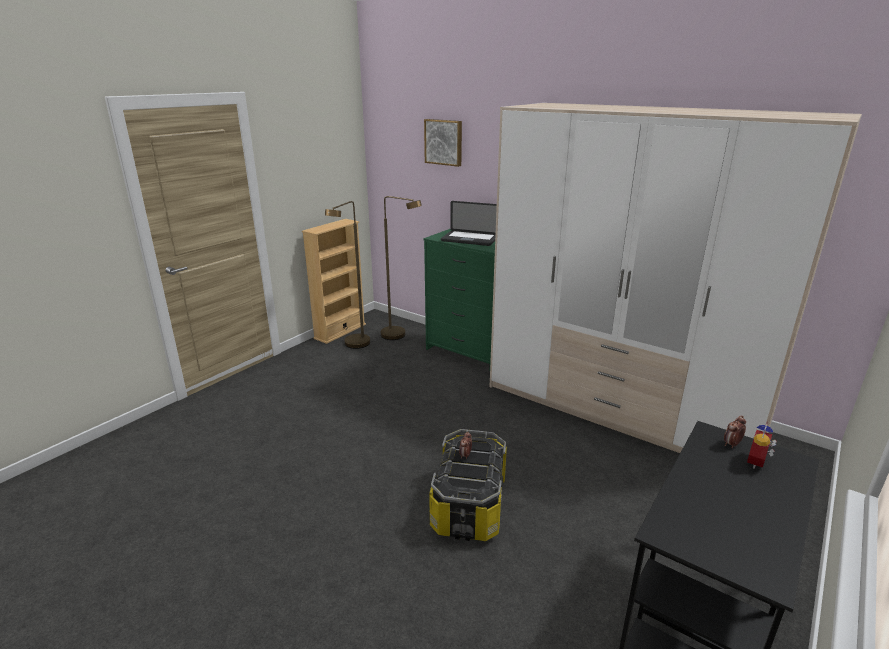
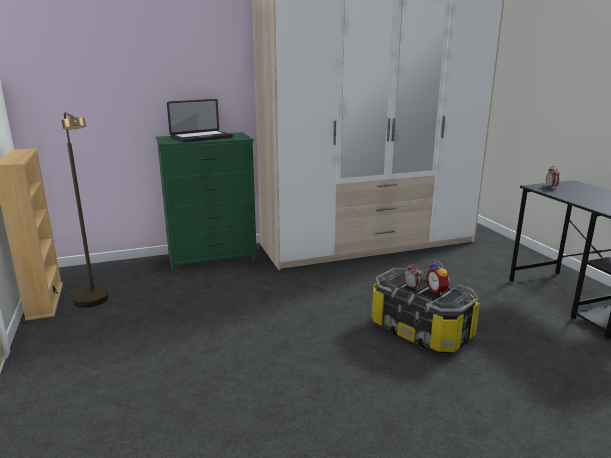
camera: 55 degrees left, 5 degrees down
(399, 336) = (123, 276): brown floor lamp -> none
(444, 142) = (133, 41): picture -> none
(758, 463) = (572, 188): alarm clock -> alarm clock (437, 291)

